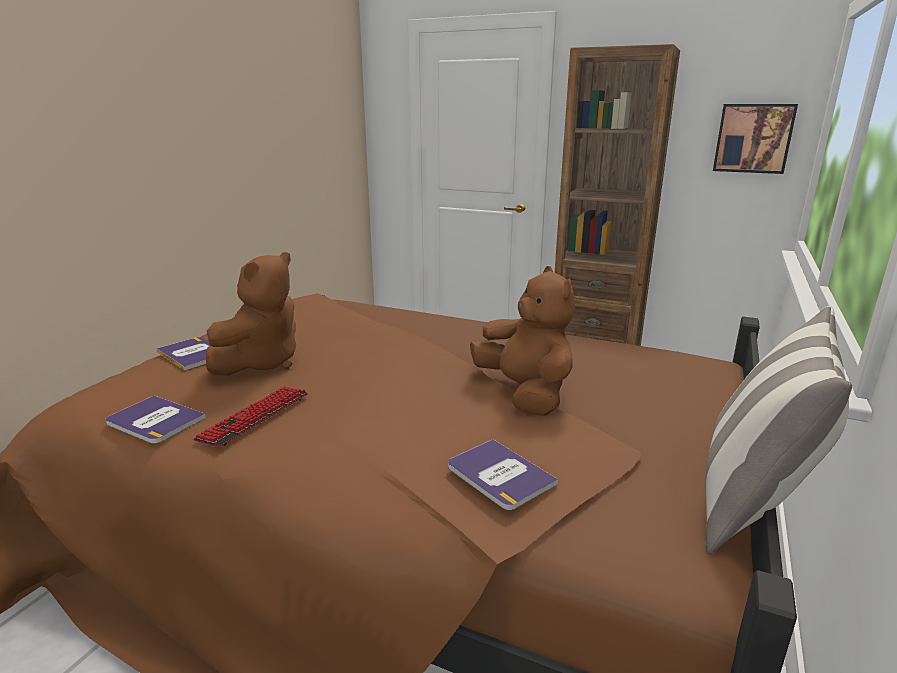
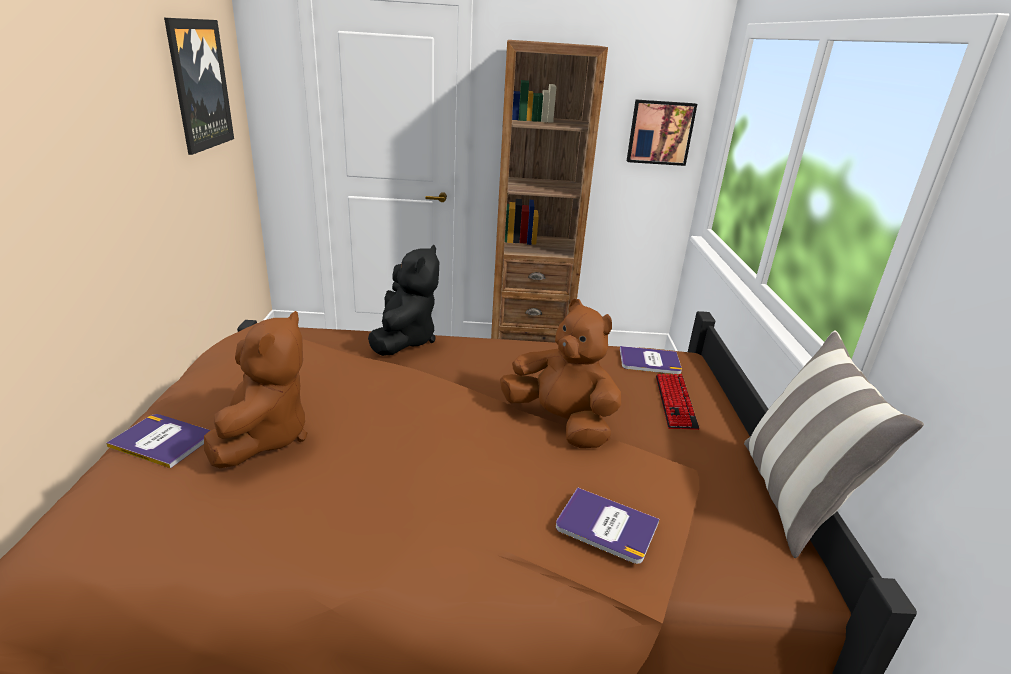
camera: 25 degrees left, 5 degrees up
(155, 420) = (189, 552): book -> book (649, 361)
(254, 417) = (315, 517): keyboard -> keyboard (675, 402)
(318, 107) = (199, 85): none -> picture
(427, 317) = (404, 340): none -> black plush toy

